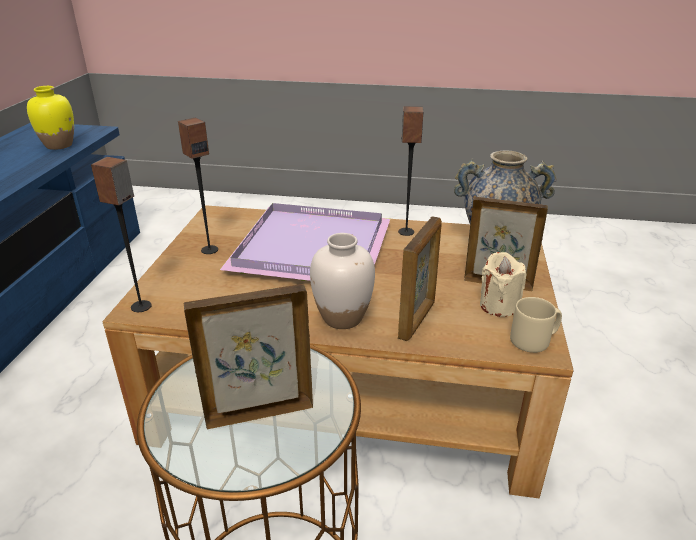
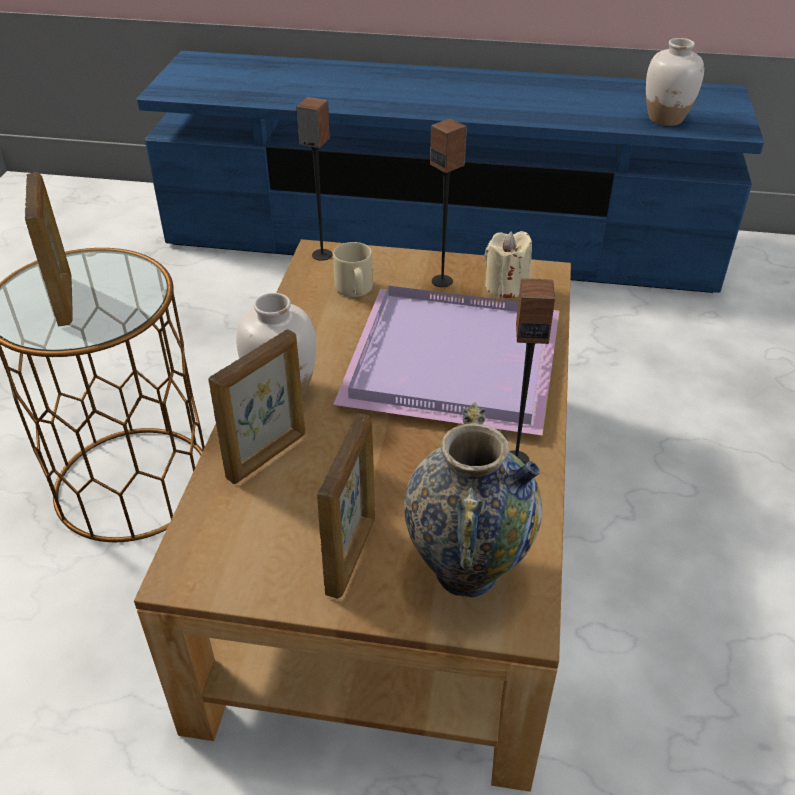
camera: 90 degrees right, 10 degrees up
(59, 145) = (666, 119): yellow vase -> white vase
(417, 320) = (268, 456): picture frame -> picture frame turned 75 degrees counterclockwise
(498, 305) = (290, 545): beige candle -> beige candle (506, 286)
(534, 340) = (201, 570): beige mug -> beige mug (355, 290)

